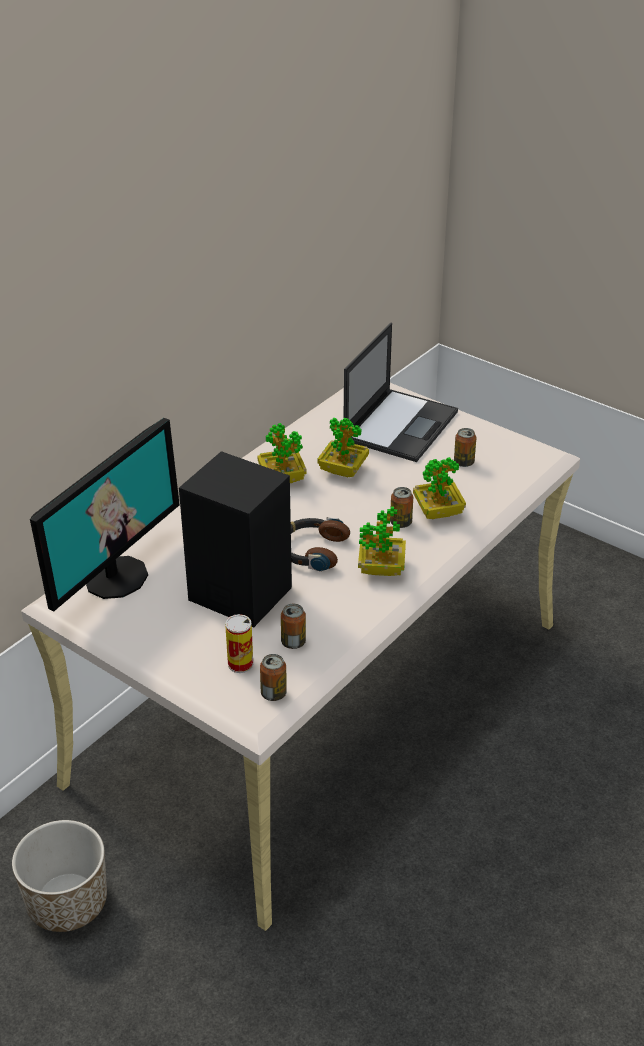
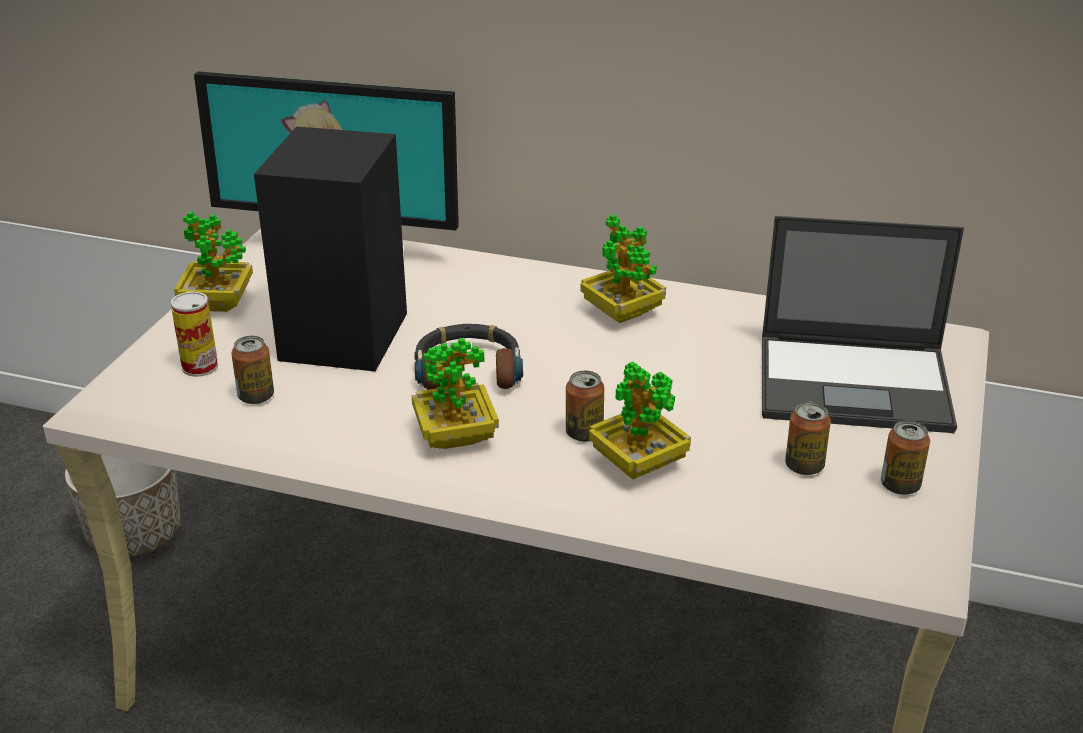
camera: 70 degrees right, 5 degrees down
(273, 693) = (146, 403): can -> can (900, 485)
(343, 470) = (683, 357): potted plant -> potted plant (217, 304)

